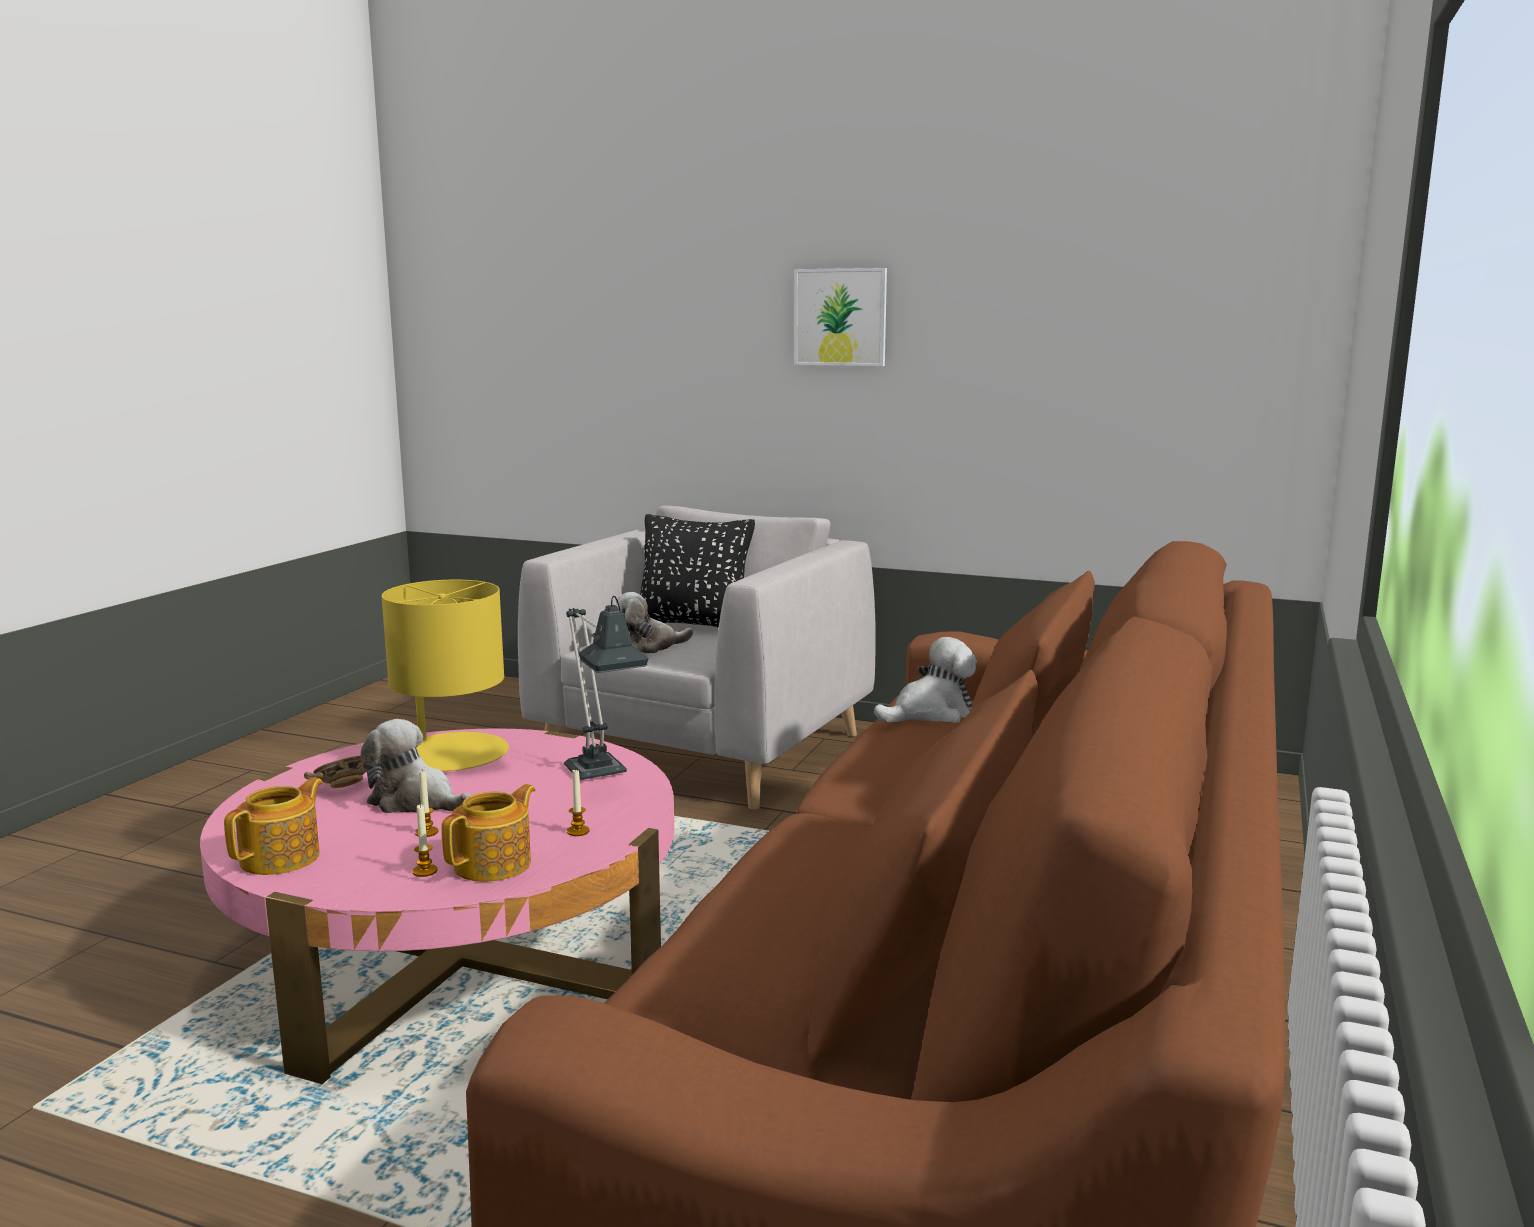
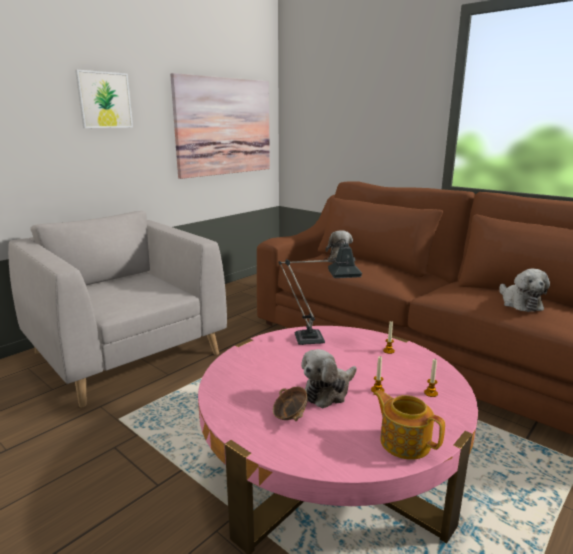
camera: 70 degrees left, 5 degrees up
(451, 755) = (254, 376): yellow table lamp -> none
(495, 864) = (424, 374): teapot -> none
(647, 647) = (130, 302): plush toy -> plush toy (519, 303)
(694, 625) = (106, 287): black pillow -> none
(1127, 371) = (224, 127): none -> picture

